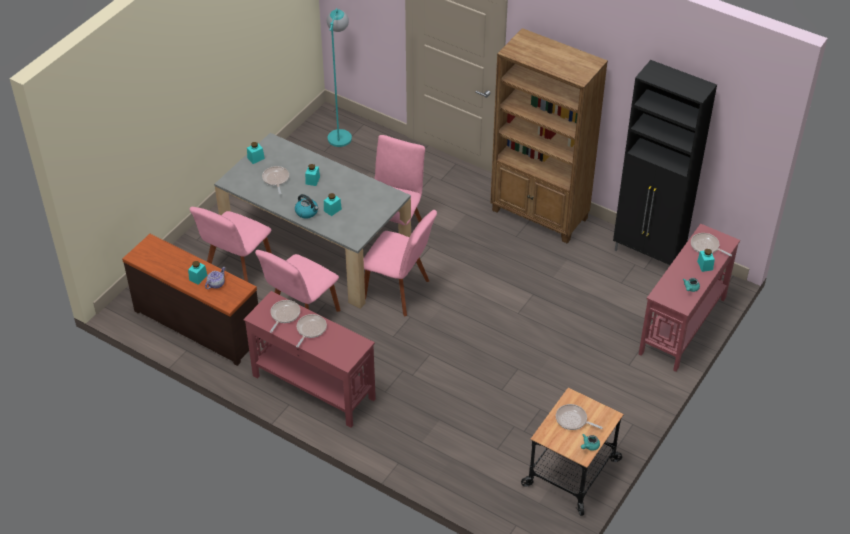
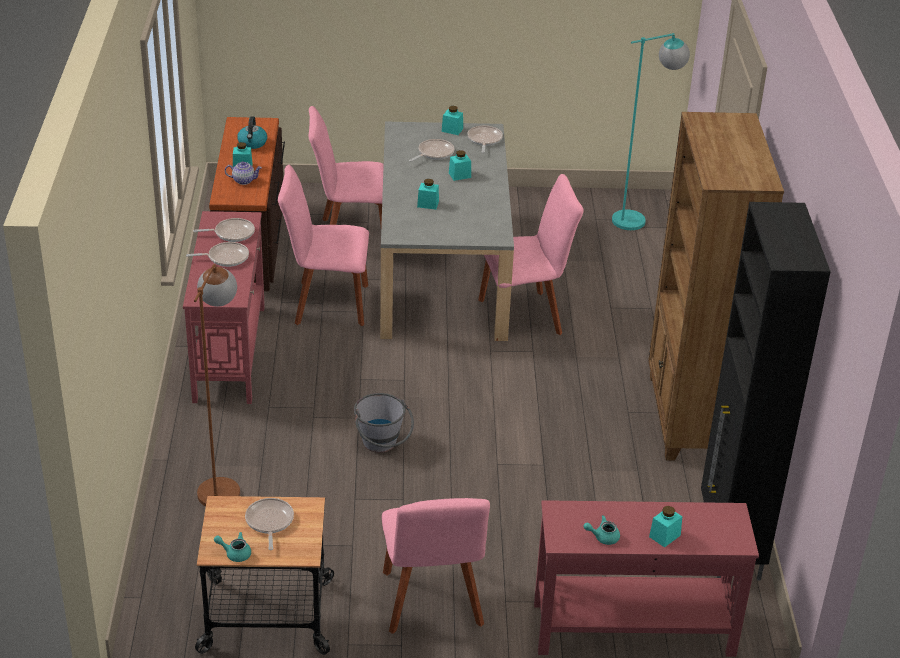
camera: 55 degrees right, 10 degrees down
(307, 212) = (406, 190): kettle -> kettle (252, 143)
(399, 291) = (436, 356): pink chair -> pink chair (432, 603)
(442, 445) = (223, 484): none -> brown floor lamp
(464, 355) = (382, 446): none -> grey bucket
(706, 246) = (704, 524): frying pan -> frying pan (484, 140)

